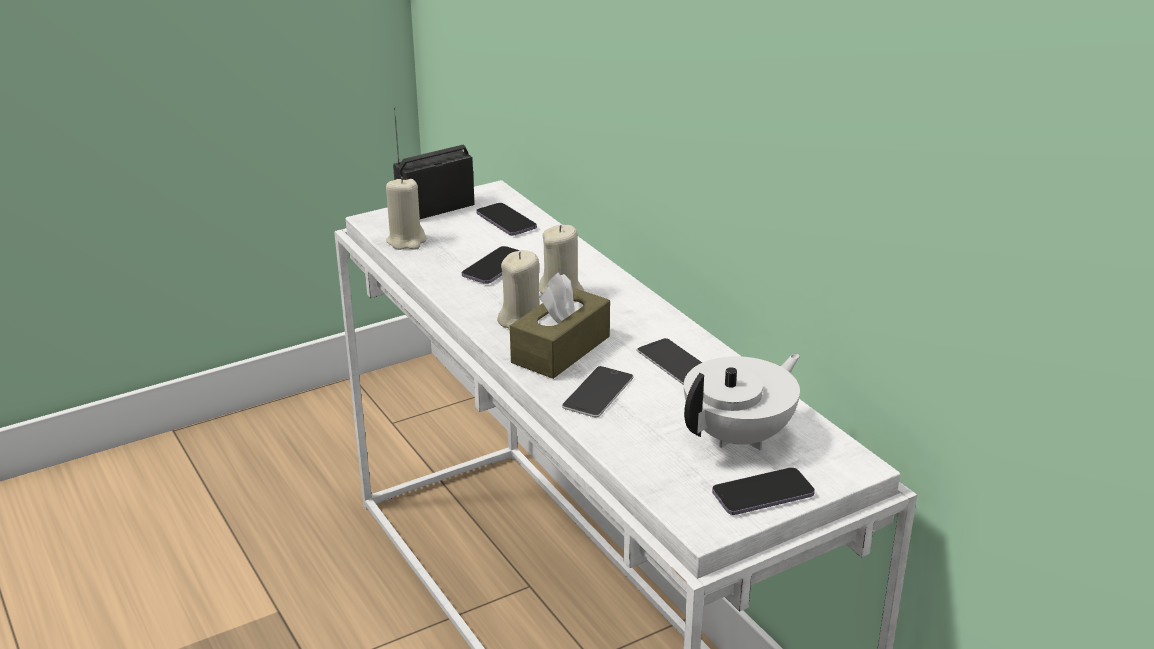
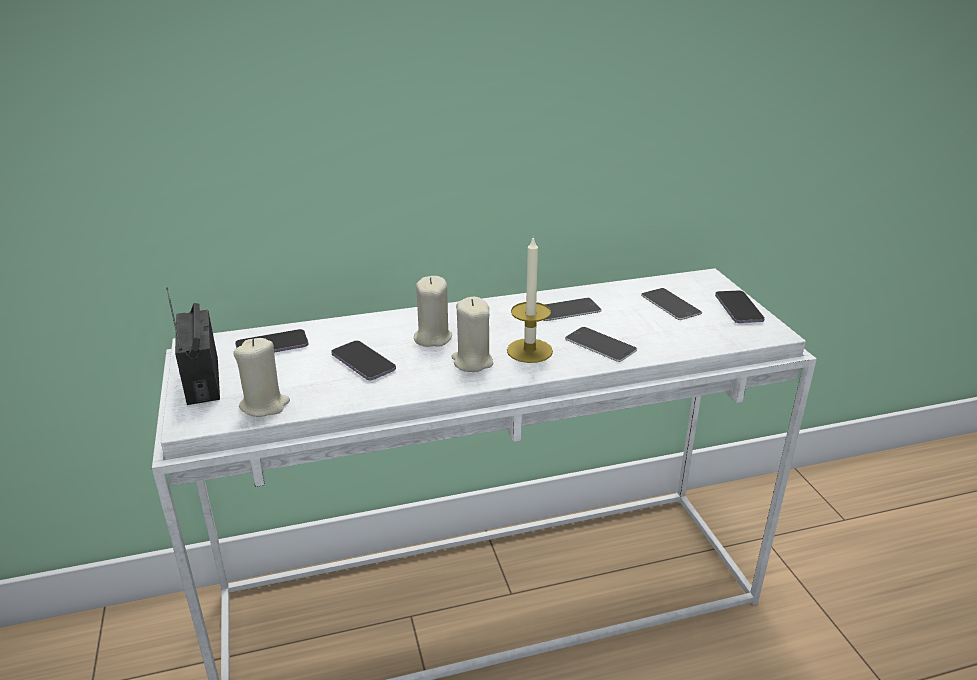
camera: 75 degrees left, 0 degrees up
(561, 349) = (529, 351): brown tissue box -> candle
(740, 436) = (670, 304): white teapot -> phone

